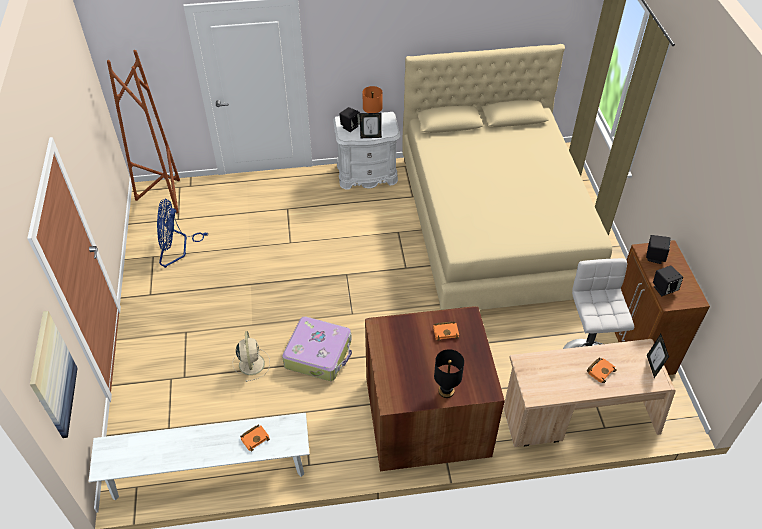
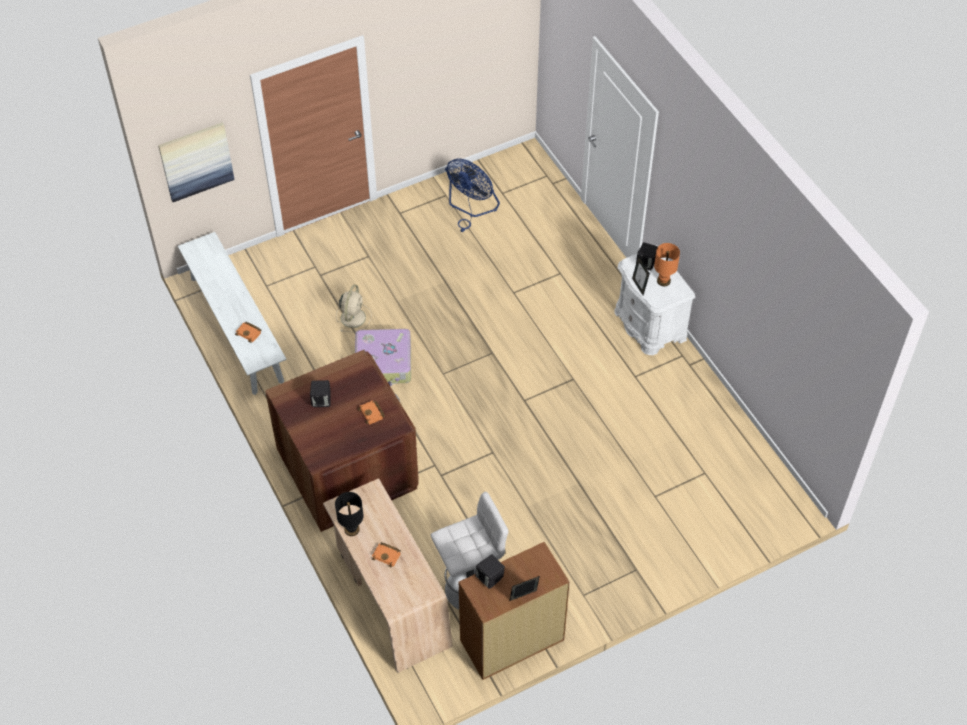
camera: 70 degrees right, 5 degrees up
(164, 197) = (526, 170): brown clothes rack -> none
(177, 245) = (468, 207): blue fan -> blue fan turned 60 degrees clockwise
(251, 363) = (353, 317): beige fan -> beige fan turned 45 degrees counterclockwise
(446, 390) = (306, 430): black table lamp -> black table lamp (352, 529)
(496, 224) = (630, 466): beige bed -> none
(652, 366) = (409, 599): picture frame -> picture frame (524, 598)
(654, 257) = (534, 564): black speaker -> black speaker (321, 401)

